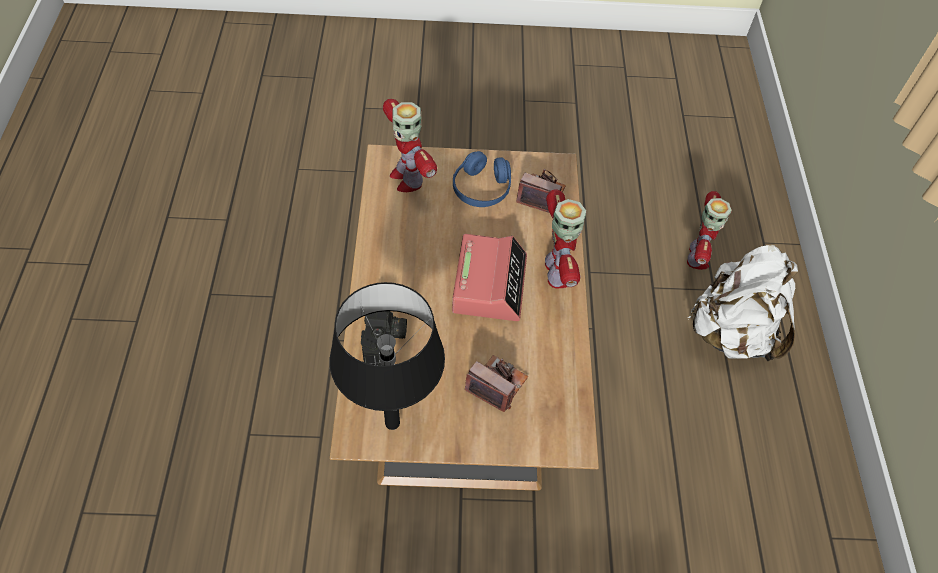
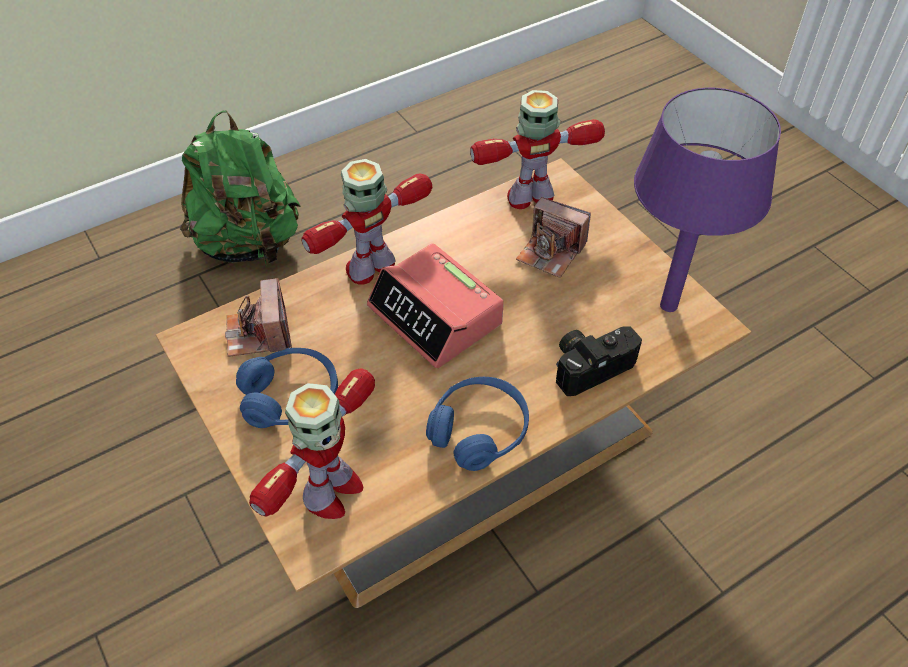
camera: 120 degrees left, 5 degrees down
(389, 256) = (478, 431): none -> blue headphones
(391, 422) = (669, 306): black table lamp -> purple table lamp
(489, 284) = (435, 316): alarm clock -> alarm clock turned 105 degrees counterclockwise
(496, 384) = (551, 252): camera -> camera turned 60 degrees counterclockwise
(697, 257) = (157, 302): toy robot -> toy robot (531, 197)
(731, 333) = (249, 243): white backpack -> green backpack

